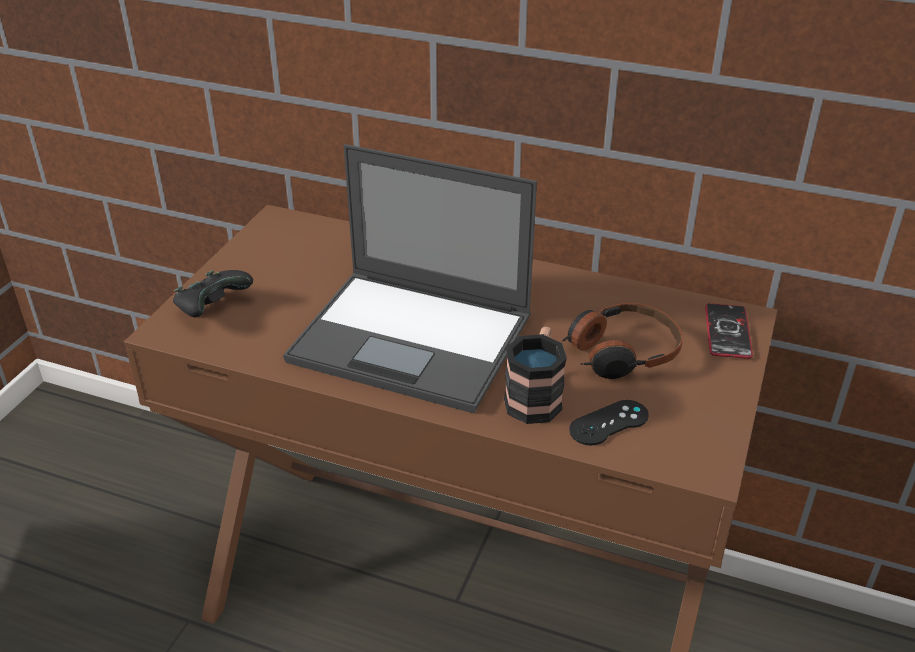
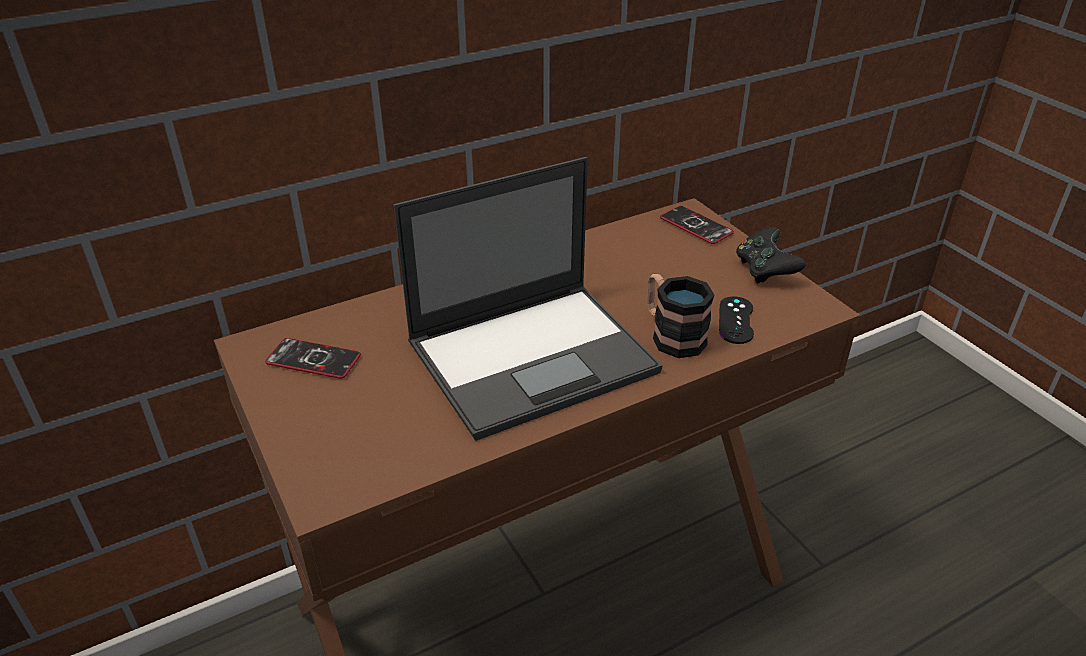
camera: 50 degrees left, 0 degrees up
(212, 308) = (331, 449): black game controller -> black game controller (765, 270)
(291, 250) = (313, 360): none -> phone
(620, 353) = (667, 275): headphones -> none

